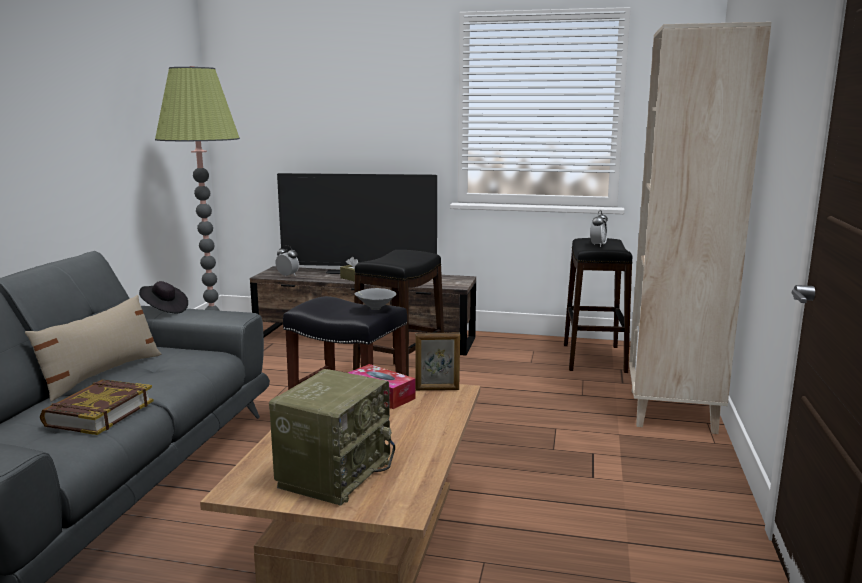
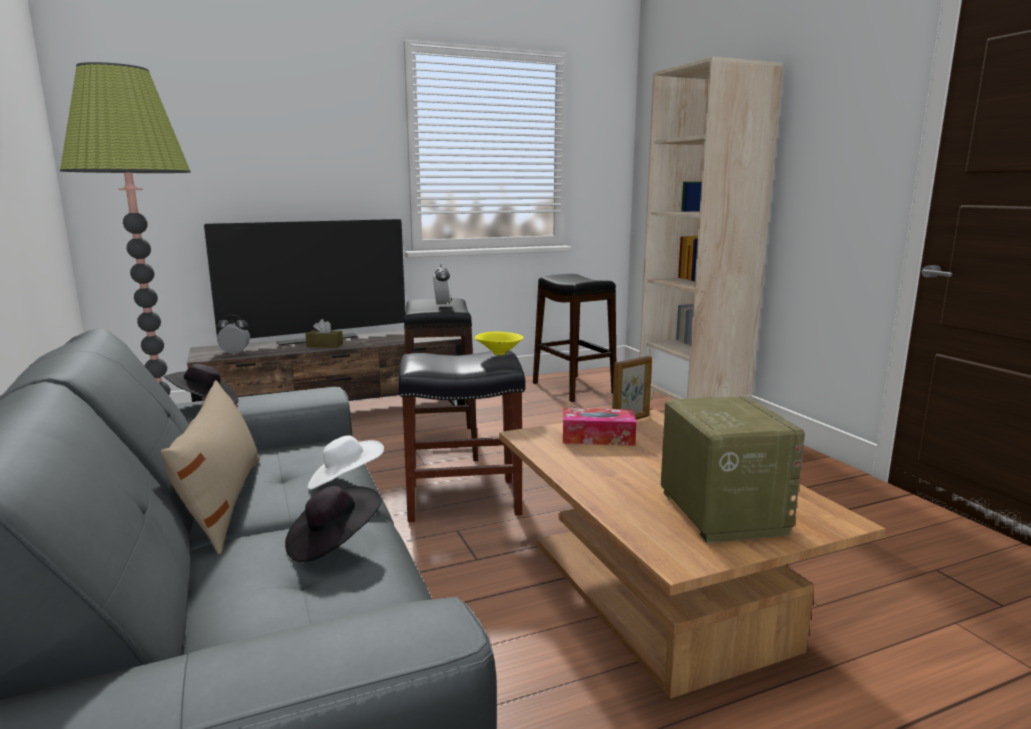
camera: 35 degrees left, 0 degrees up
(99, 413) = (333, 543): book -> black hat
(171, 381) = (345, 482): none -> white hat
(374, 308) = (498, 354): grey bowl -> yellow bowl
(598, 245) = (575, 279): alarm clock -> alarm clock (442, 305)

